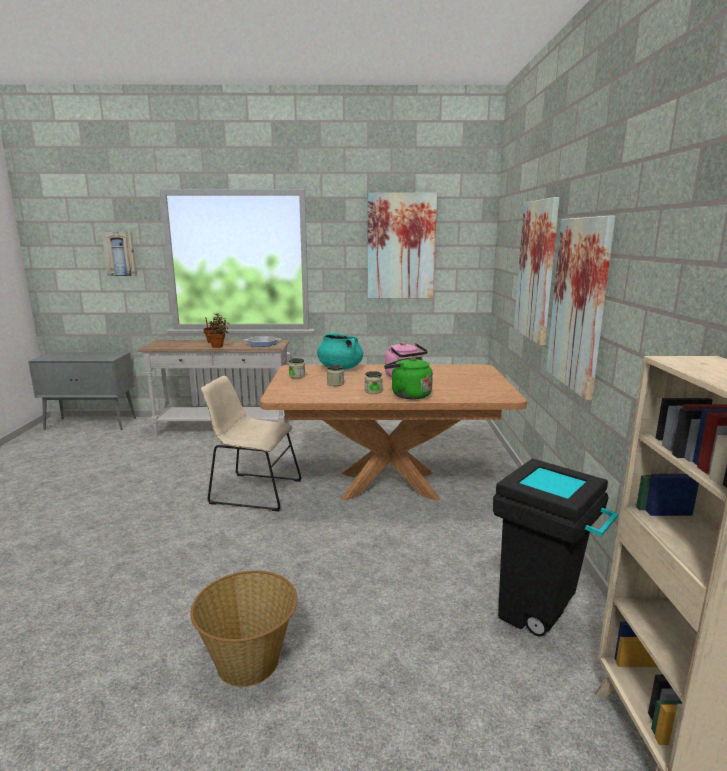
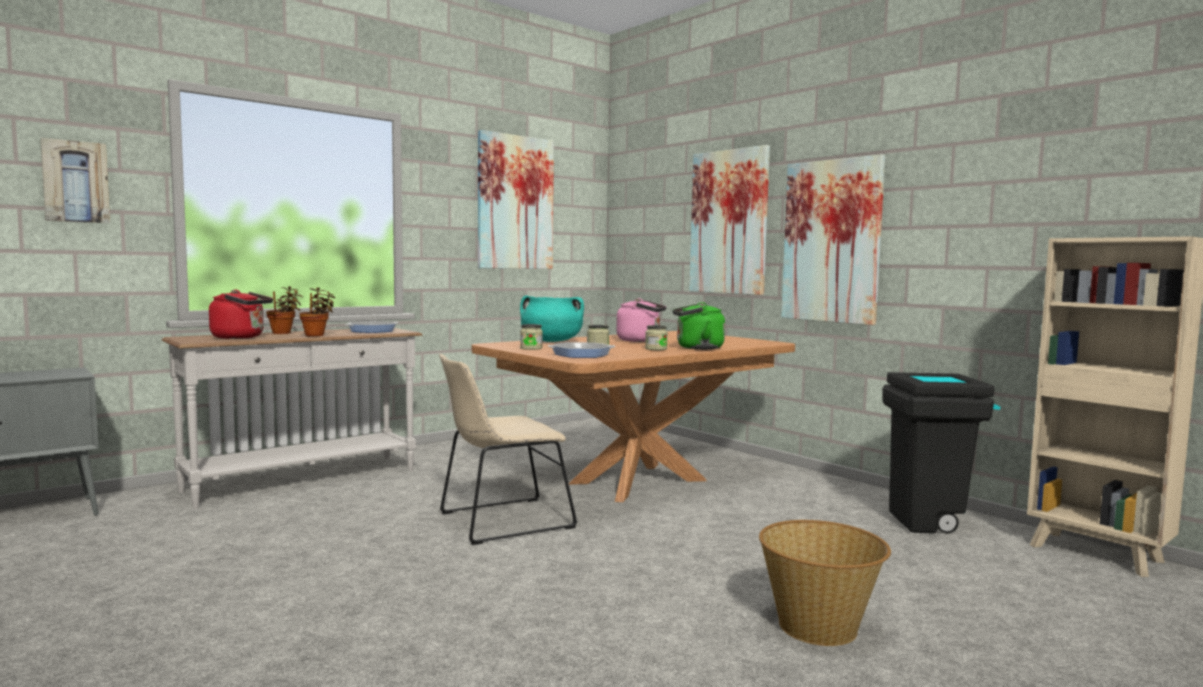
camera: 40 degrees left, 10 degrees down
(181, 344) = (241, 337): none -> red kettle
(298, 390) = (581, 354): none -> frying pan

